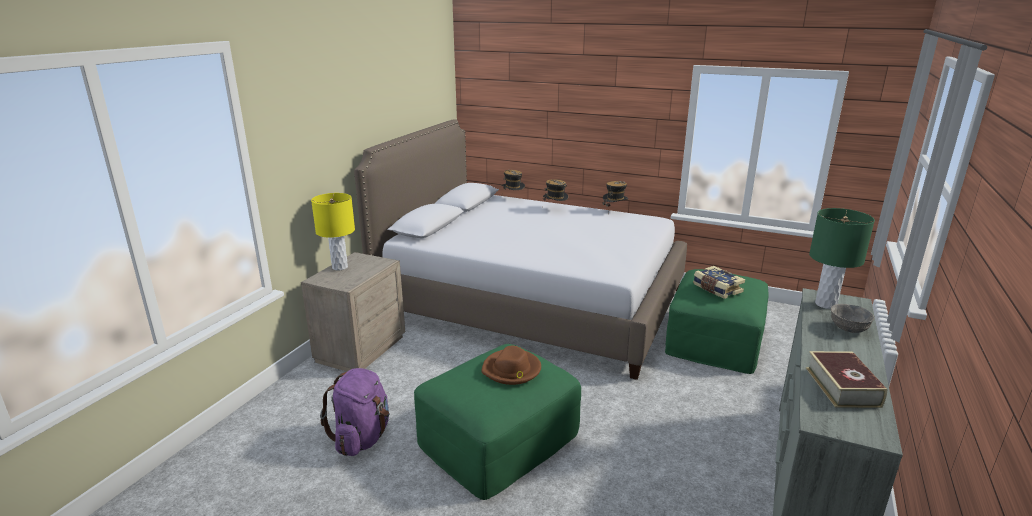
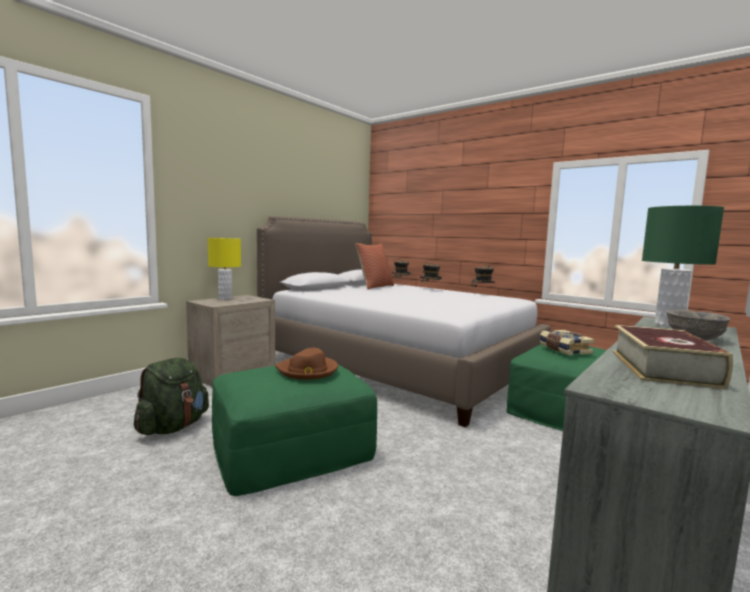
camera: 15 degrees right, 15 degrees down
(362, 438) = (173, 427): purple backpack -> green backpack
(489, 211) = (374, 287): none -> pillow

